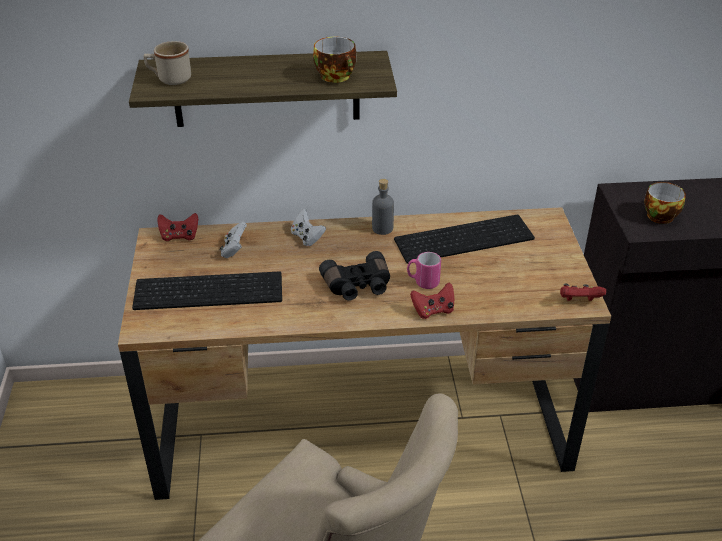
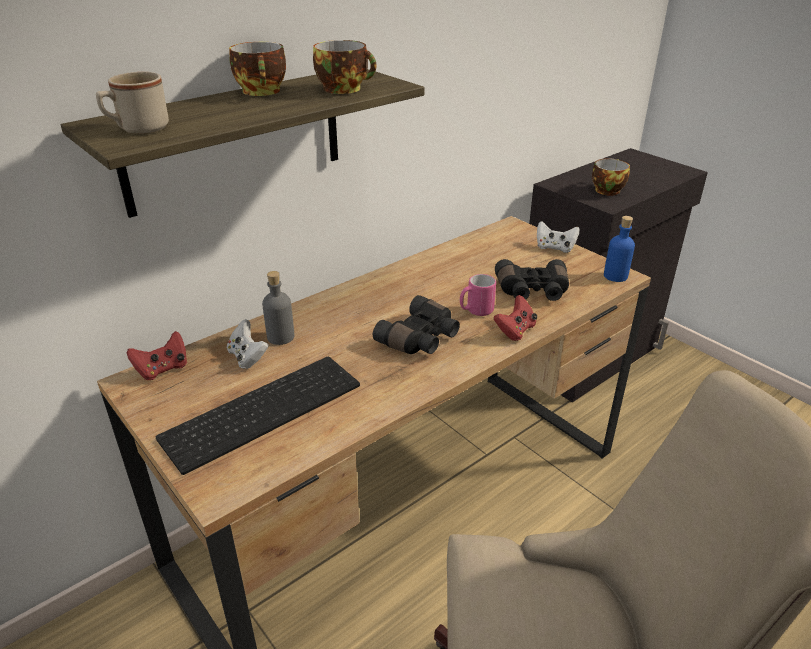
camera: 35 degrees left, 5 degrees down
(282, 63) = (263, 92): none -> cup
(307, 238) = (317, 316): white game controller -> white game controller (555, 248)
(382, 228) = (383, 281): grey bottle -> grey bottle (280, 337)
(464, 237) = (465, 263): keyboard -> none
(488, 285) = (532, 291): none -> black binoculars
(579, 301) = (615, 276): red game controller -> blue bottle

